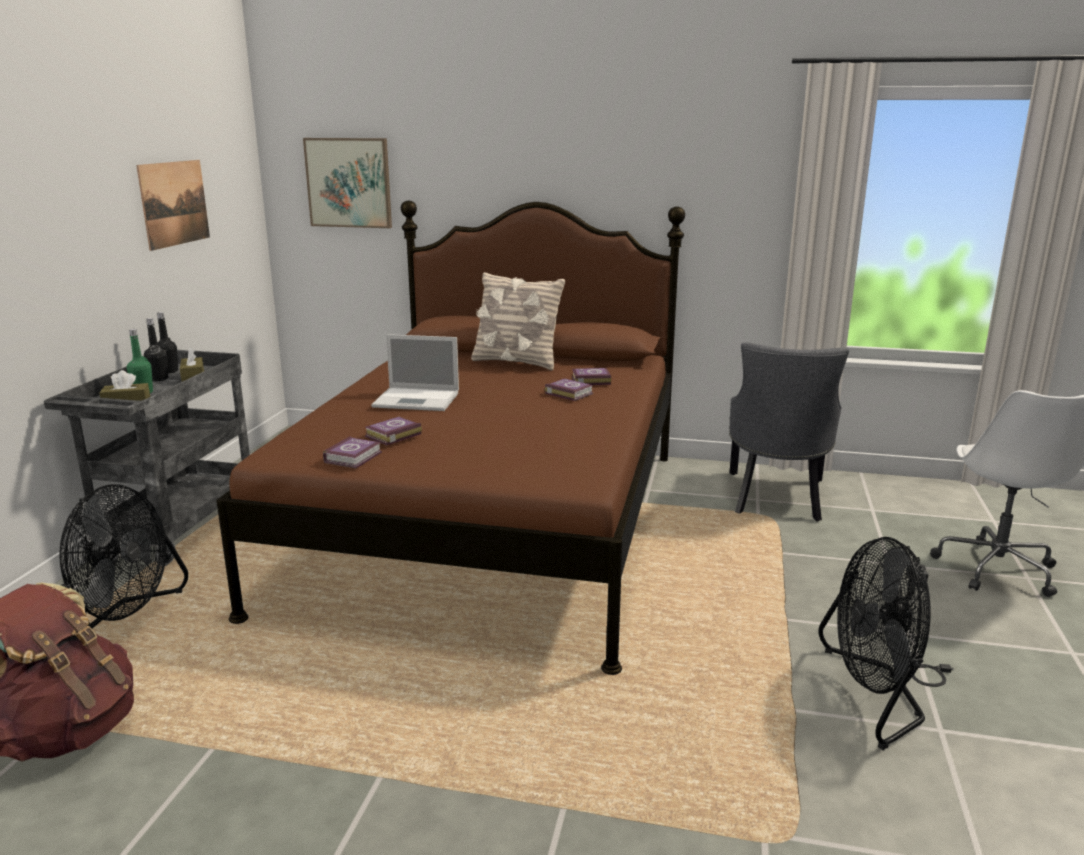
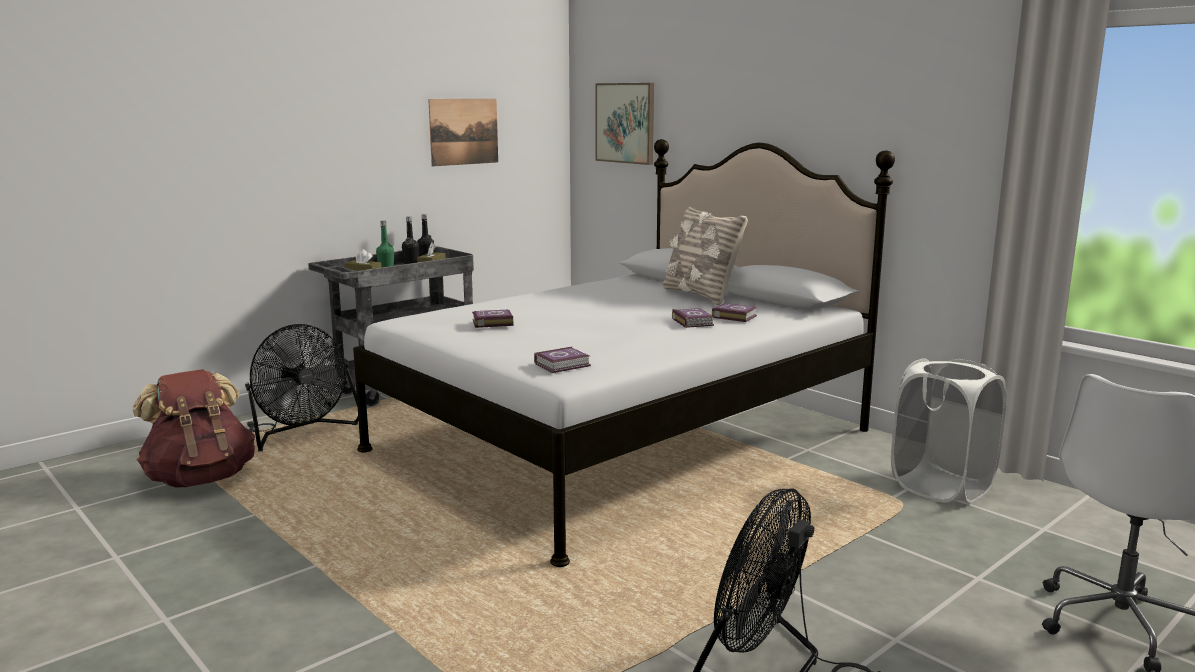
camera: 35 degrees right, 5 degrees down
(355, 457) = (443, 331): book -> book (564, 365)
(418, 400) = (560, 306): laptop -> none
(491, 525) = (621, 440): brown bed -> white bed
(775, 495) = (941, 487): grey armchair -> white laundry basket

